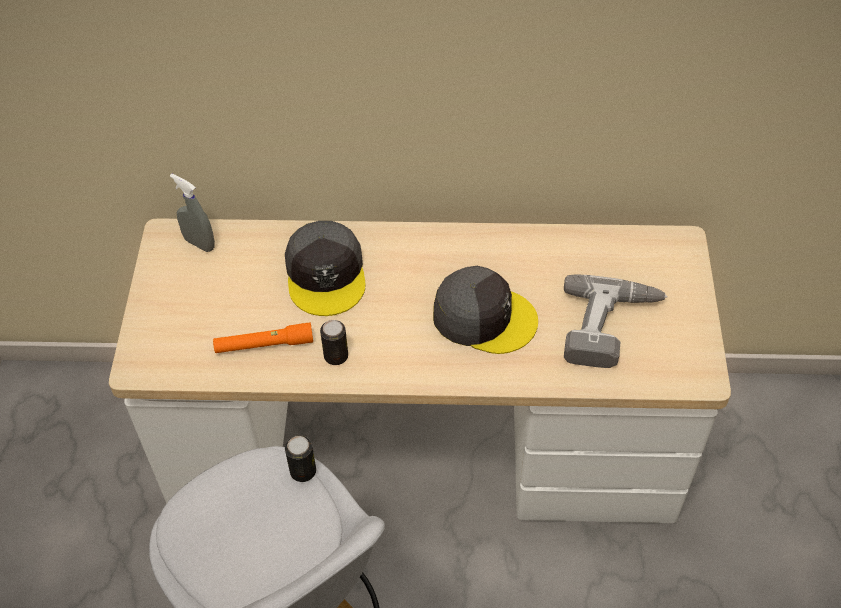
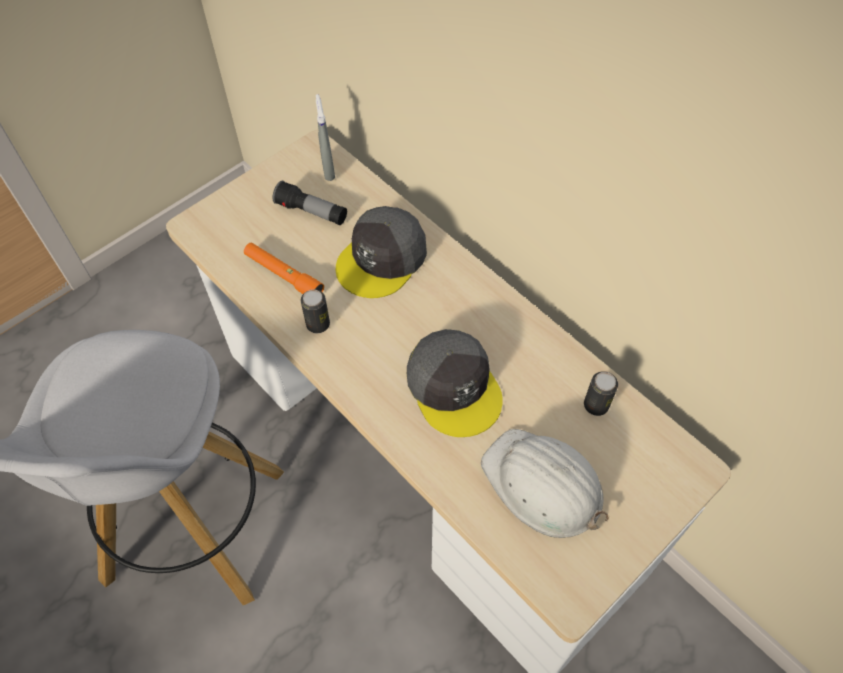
camera: 45 degrees right, 5 degrees up
(226, 283) = (311, 212): none -> flashlight
(303, 471) = (198, 387): can -> can (596, 405)
(611, 328) = (543, 485): power drill -> white hard hat

